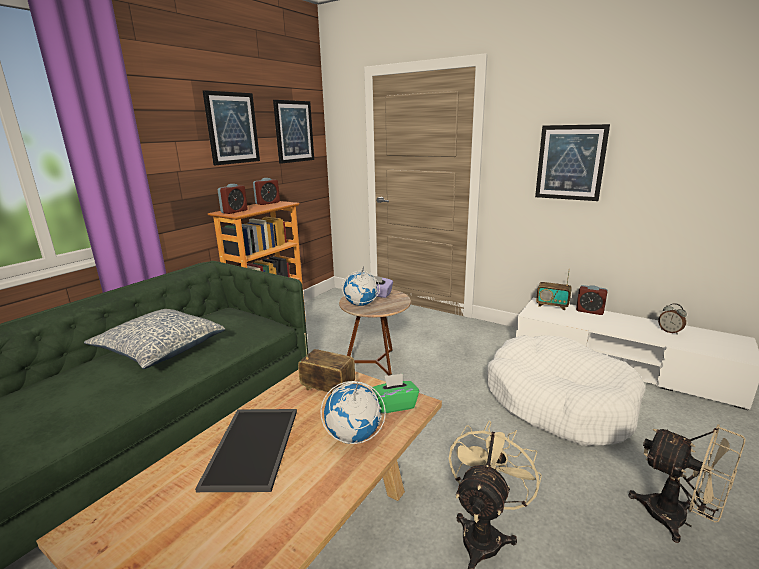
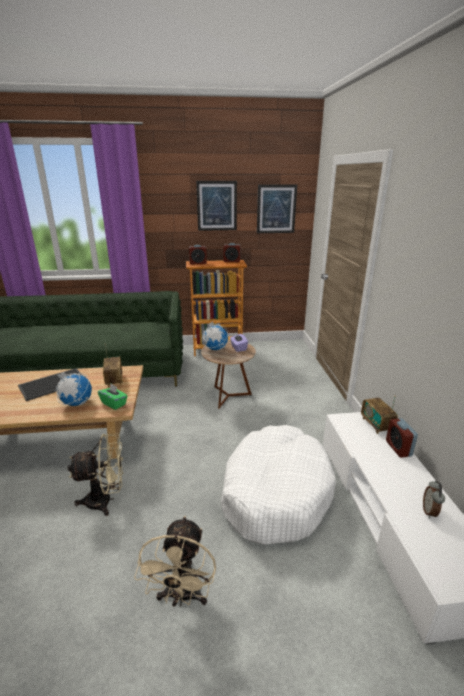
camera: 50 degrees right, 5 degrees up
(159, 349) = (104, 329): pillow -> none
(570, 162) = (422, 281): picture -> none

